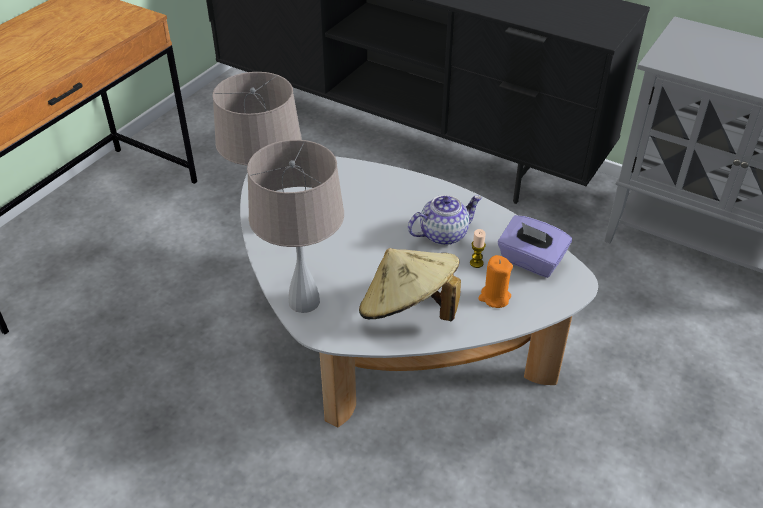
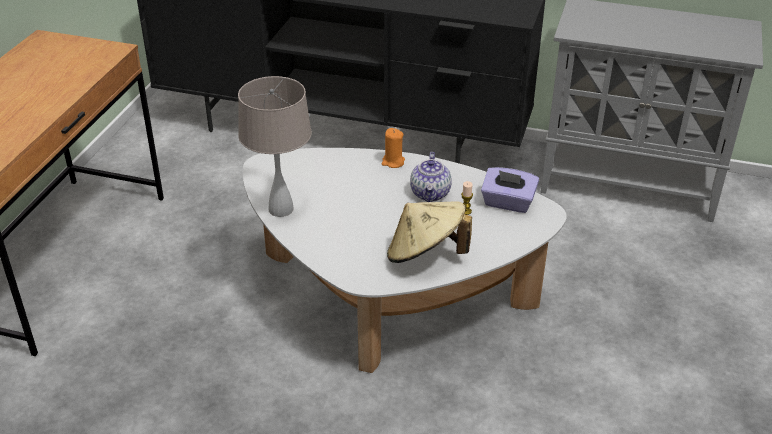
camera: 15 degrees left, 5 degrees down
(303, 301) = (337, 262): beige table lamp -> none
(443, 234) = (431, 194): teapot -> teapot turned 135 degrees clockwise
(494, 297) = (490, 234): orange candle -> orange candle (393, 162)

